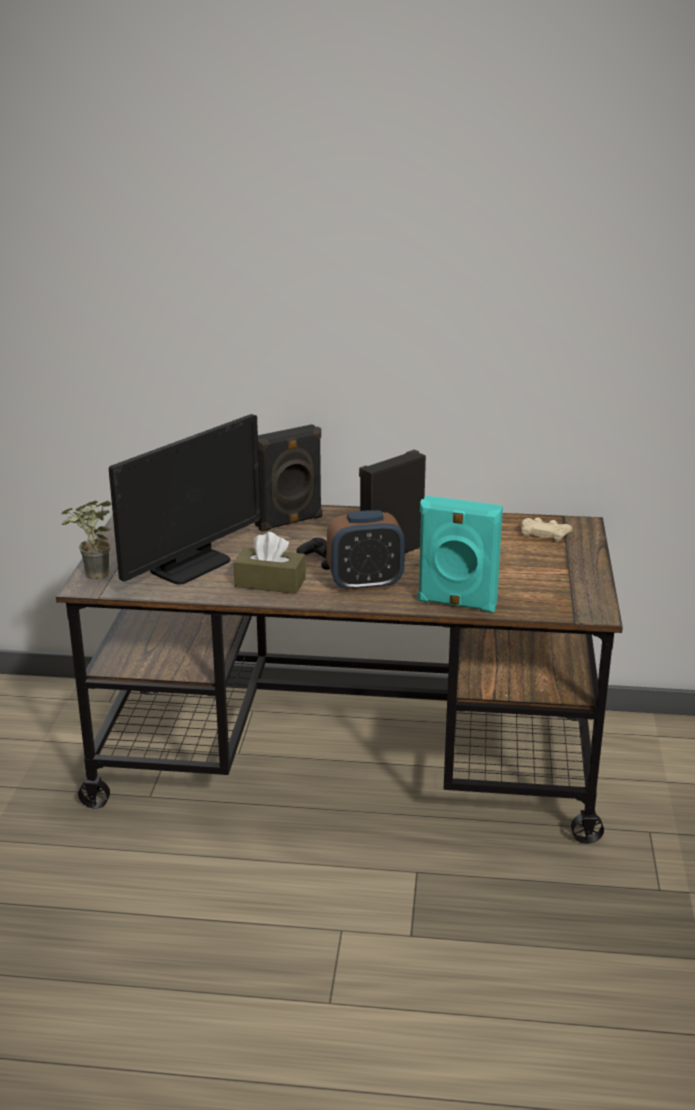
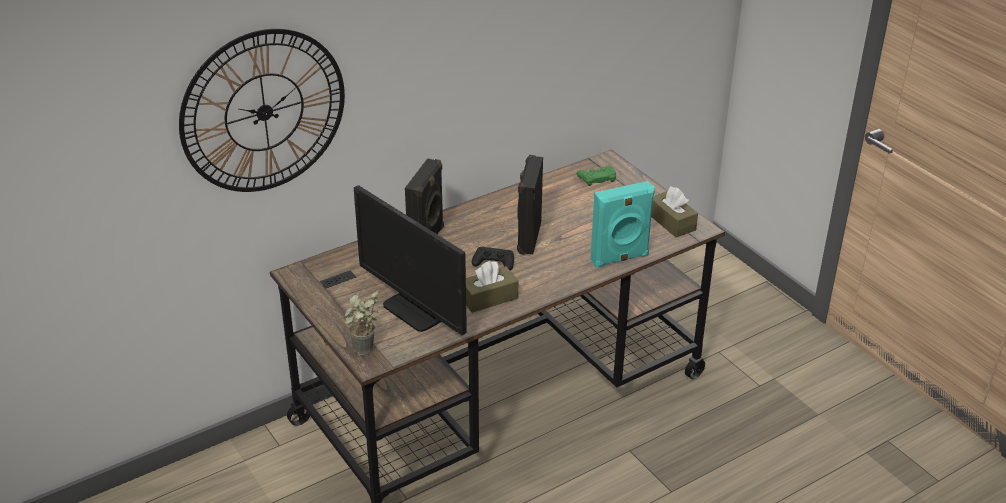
camera: 40 degrees left, 10 degrees up
(132, 307) = (264, 112): none -> wall clock
(190, 565) = (416, 310): monitor -> monitor turned 135 degrees clockwise
(365, 584) = (548, 270): alarm clock -> none
(544, 533) = (597, 178): beige game controller -> green game controller
(569, 596) = (671, 222): none -> brown tissue box

